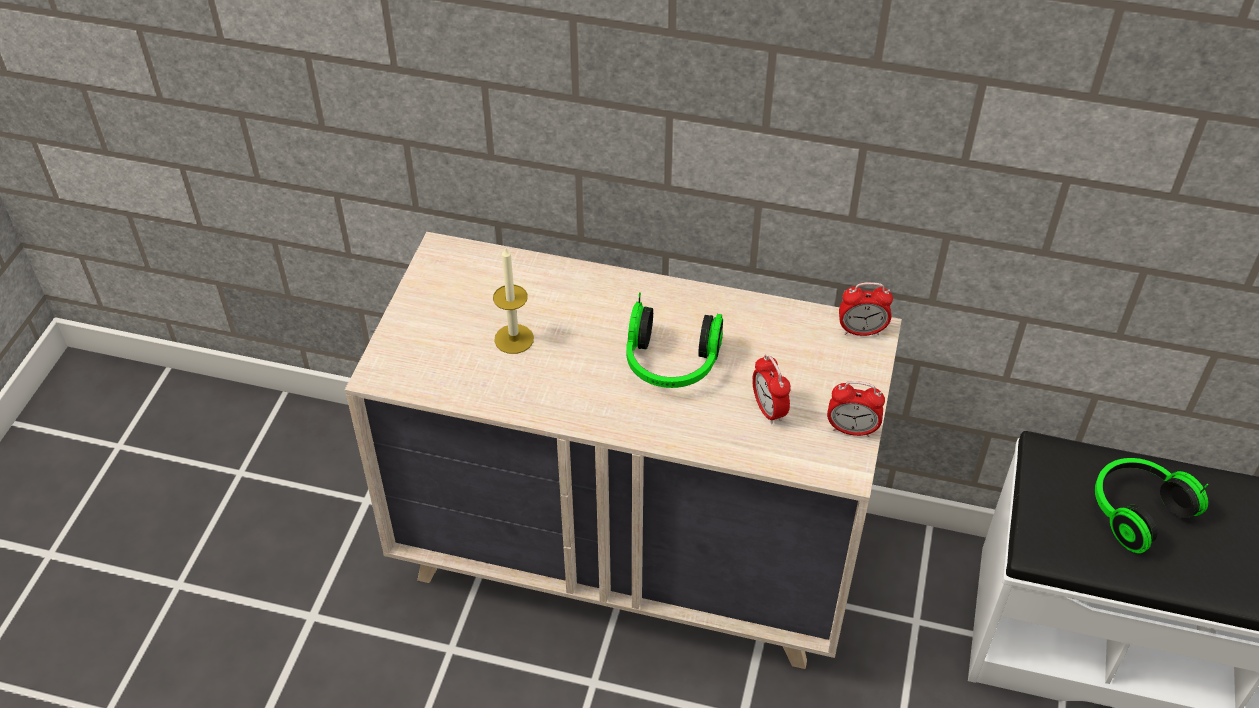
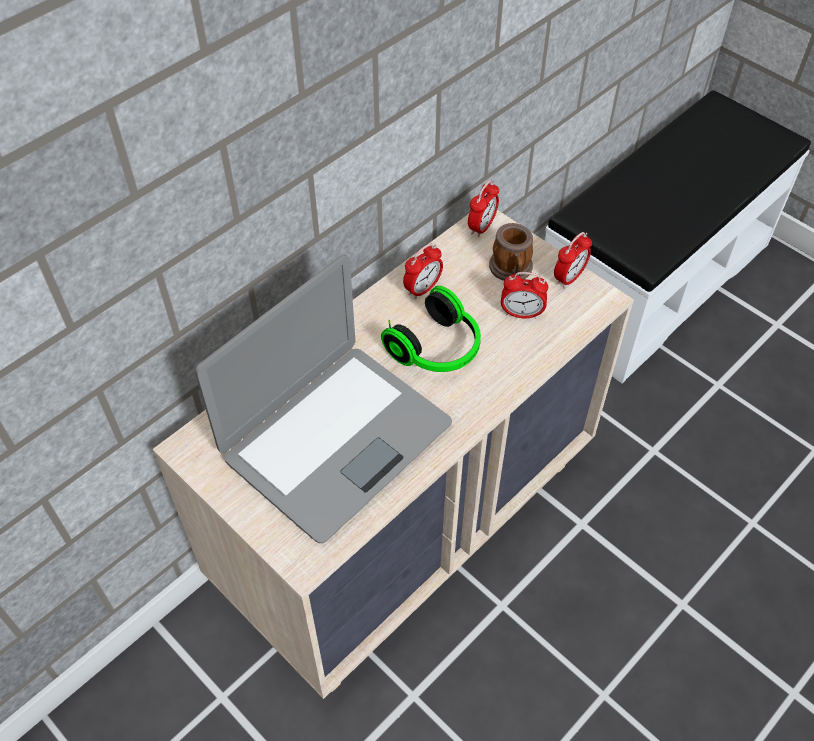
camera: 60 degrees left, 5 degrees up
(514, 339) = (335, 440): candle -> laptop
(737, 321) = (422, 289): none -> alarm clock
(821, 379) = (511, 270): none -> mug
(1135, 510) = (645, 203): headphones -> none

